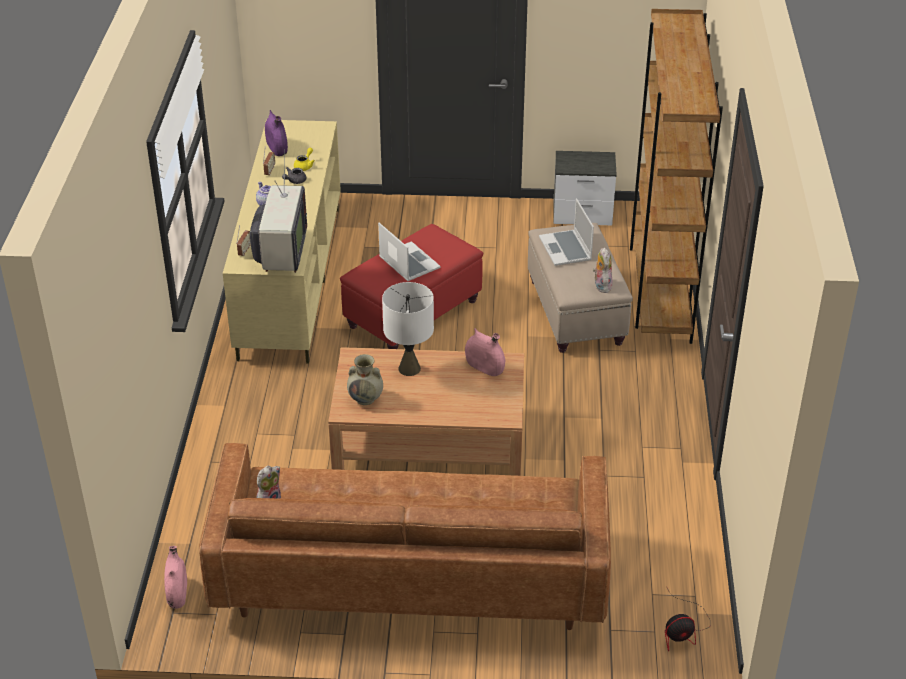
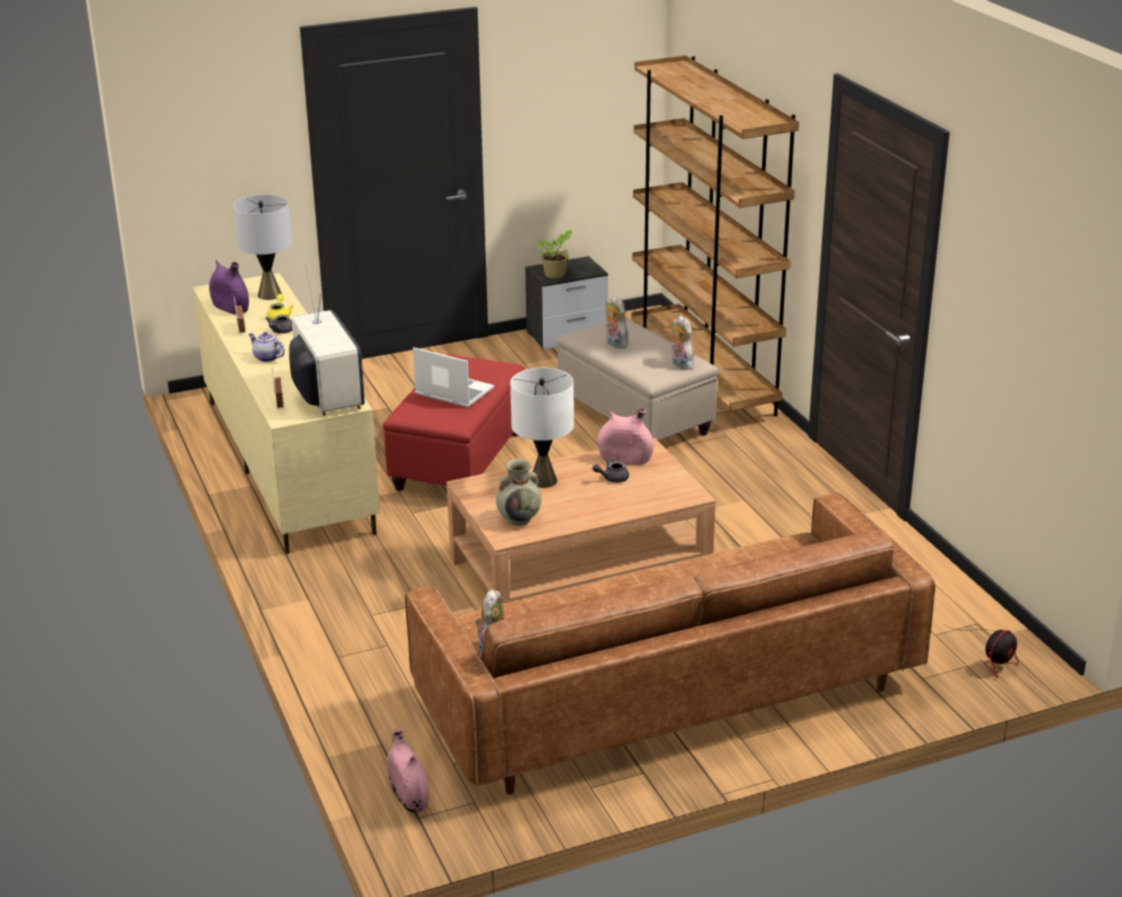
camera: 25 degrees left, 10 degrees down
(313, 142) = (269, 295): none -> grey table lamp
(461, 382) = (612, 478): none -> grey teapot
(566, 249) = (614, 343): laptop -> plush toy
(573, 166) = (556, 275): none -> potted plant

